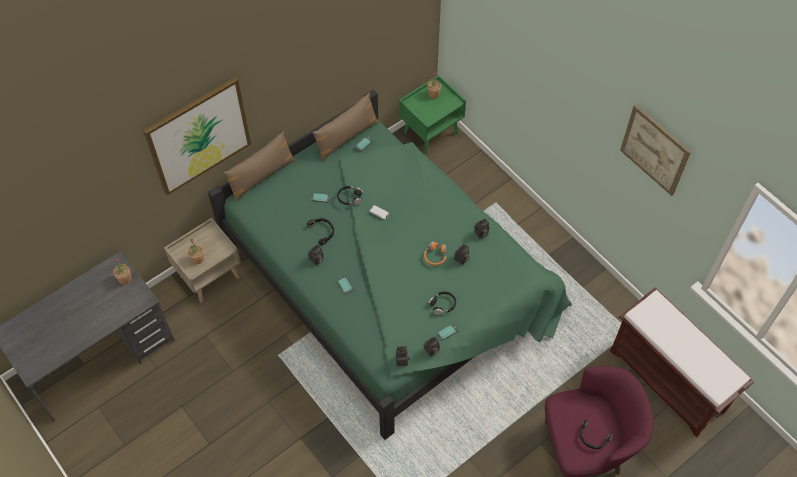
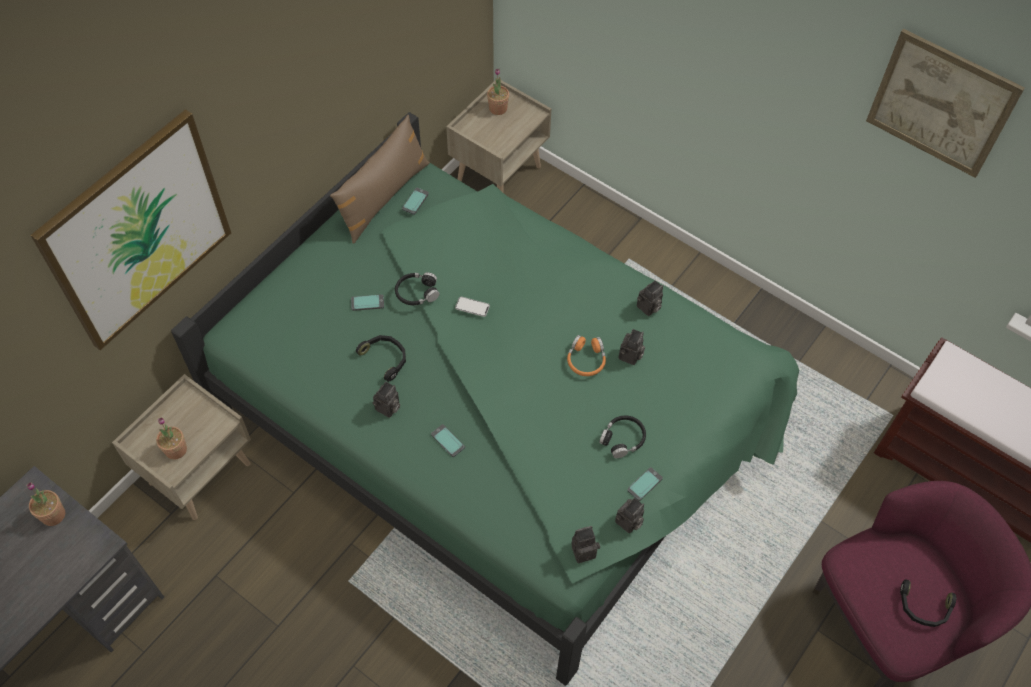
camera: 15 degrees left, 0 degrees up
(261, 176) = (257, 287): brown pillow -> none
(431, 132) = (499, 172): green nightstand -> beige nightstand

